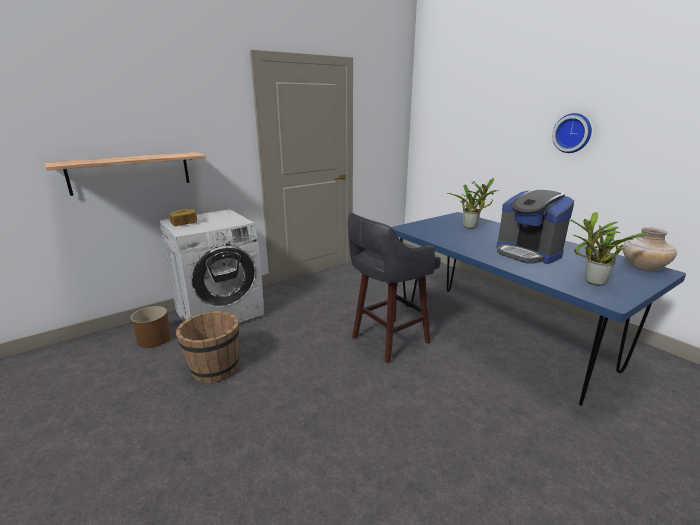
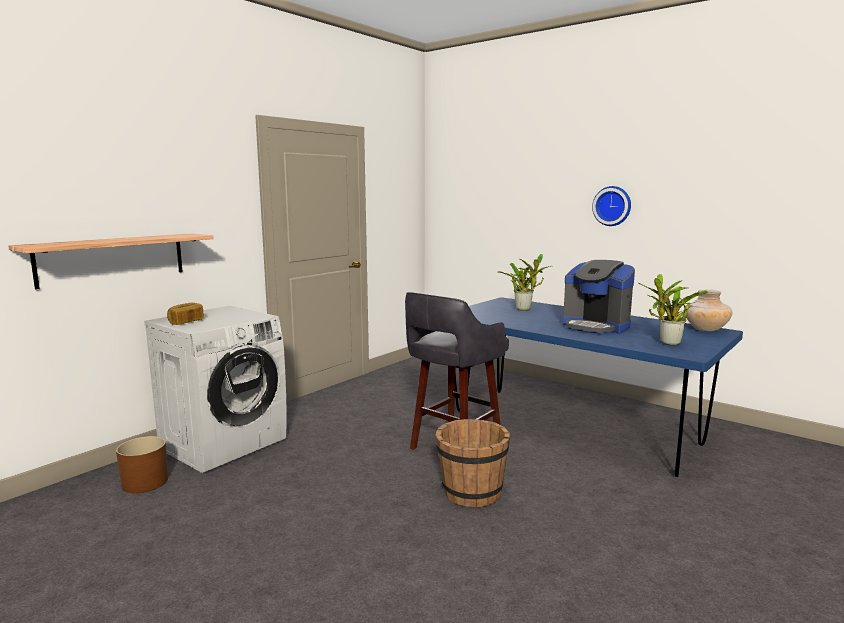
camera: 15 degrees left, 10 degrees down
(214, 369) = (252, 502): brown bucket -> brown bucket (471, 492)

